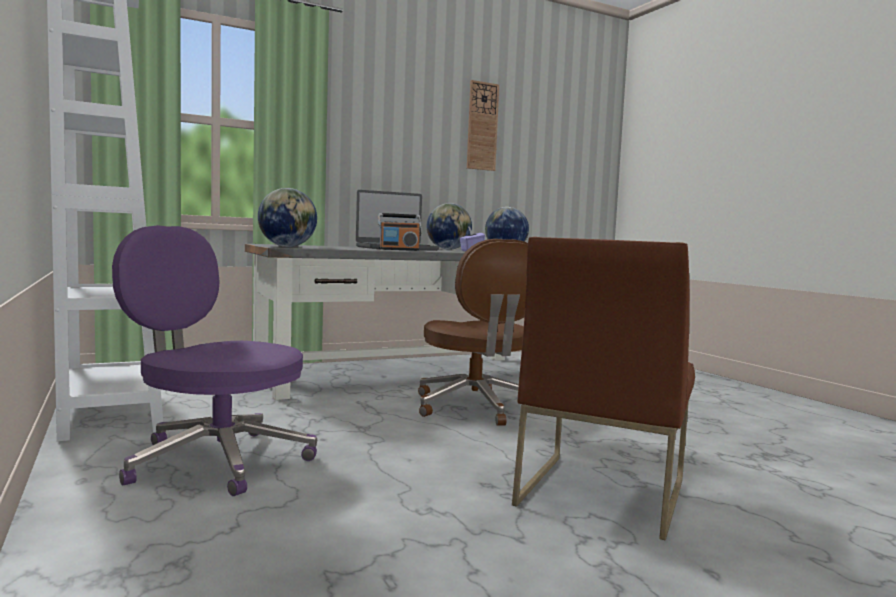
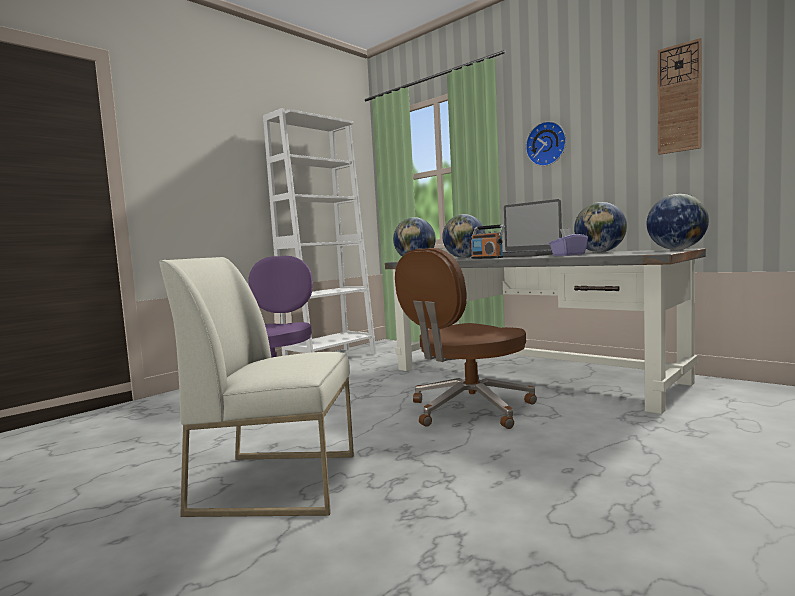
camera: 70 degrees right, 0 degrees up
(328, 246) = (464, 257): none -> globe
(370, 129) = (547, 144): none -> wall clock
(600, 492) = (278, 482): brown chair -> white chair

